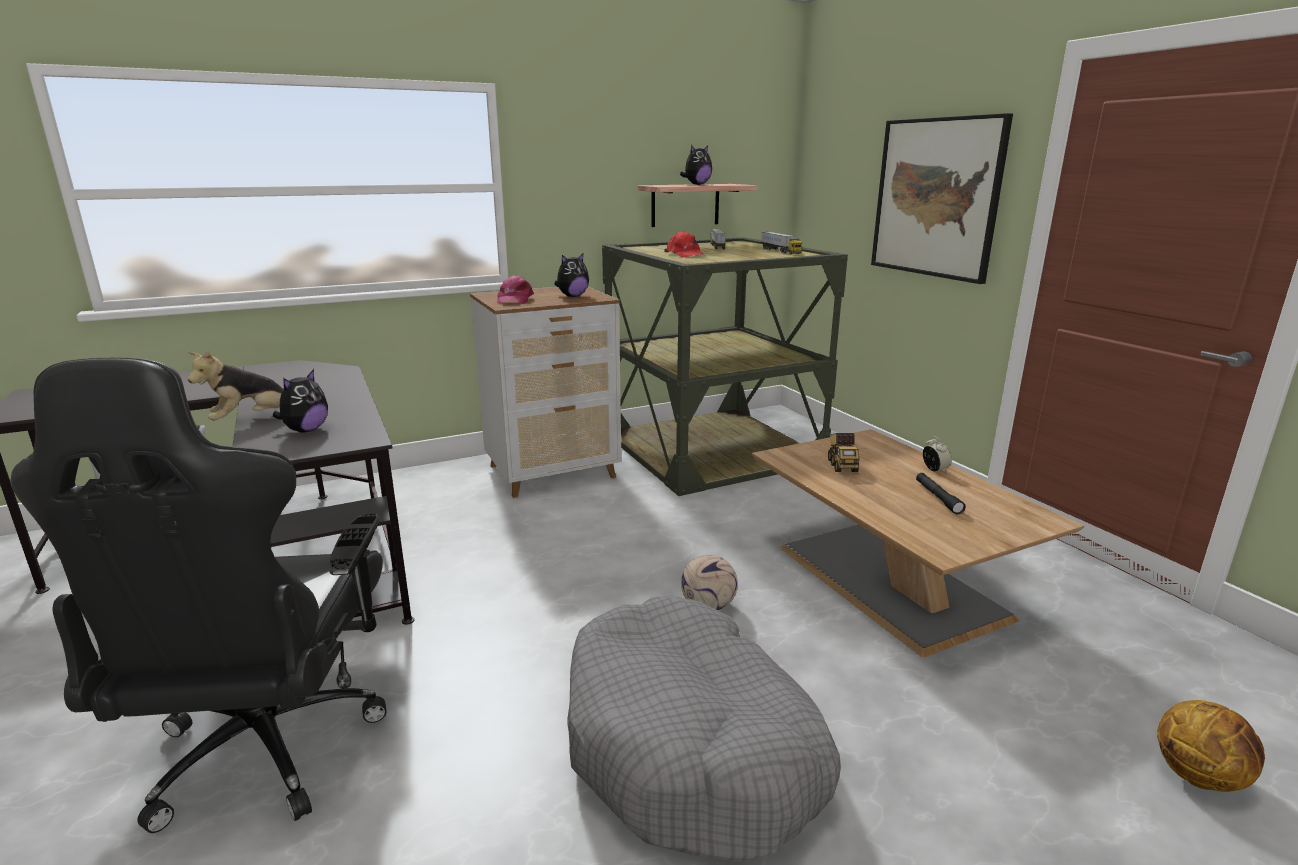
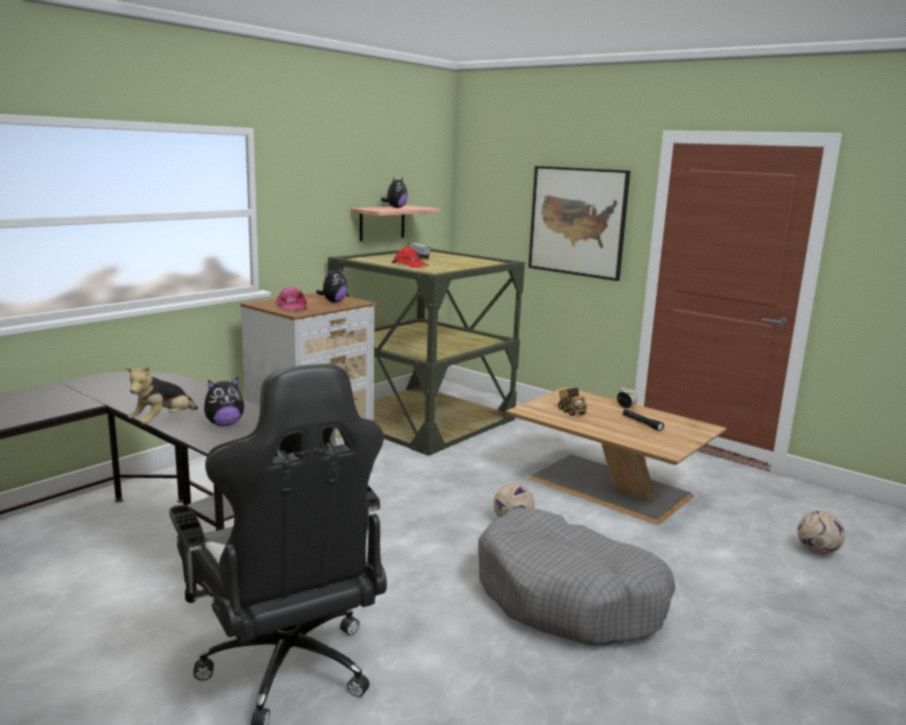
camera: 25 degrees left, 5 degrees down
(305, 430) = (224, 424): plush toy -> plush toy turned 60 degrees clockwise
(780, 251) = (471, 259): toy truck -> none
(1199, 776) = (817, 551): basketball -> football

